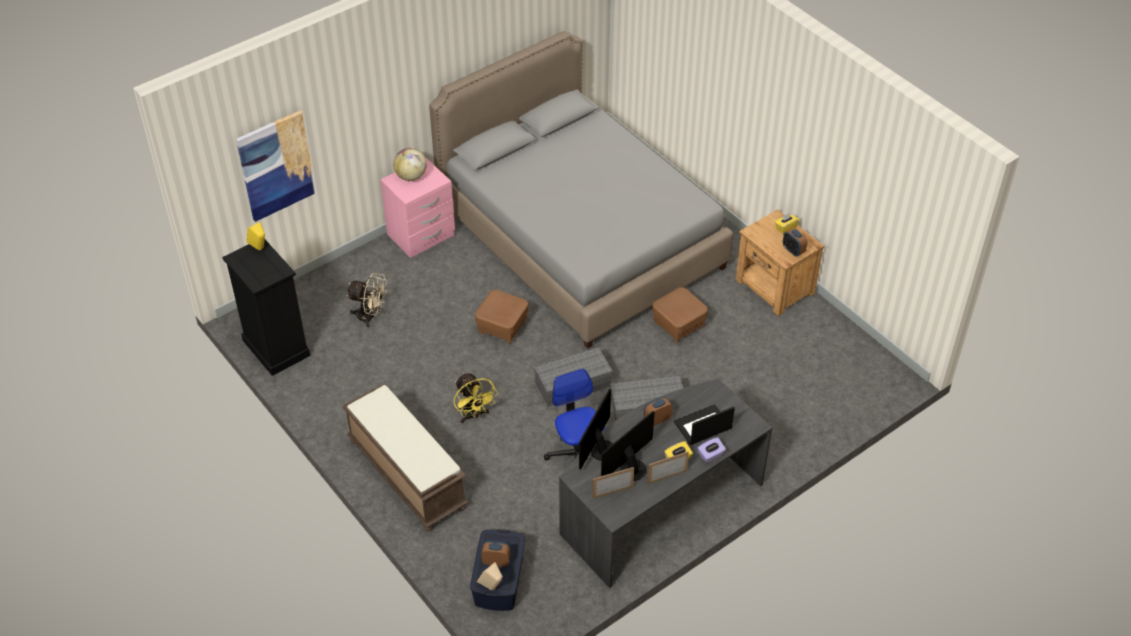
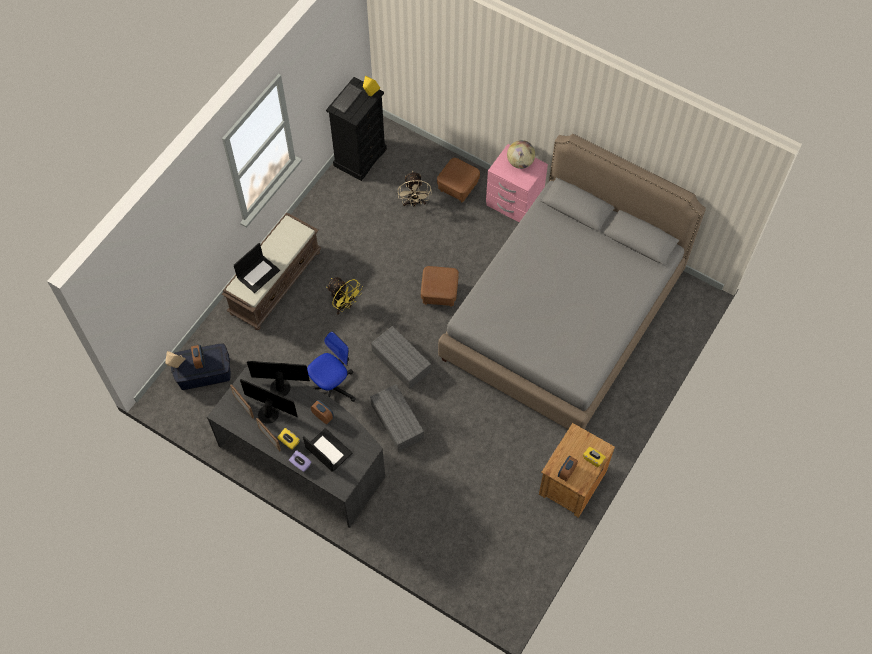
camera: 70 degrees right, 15 degrees up
(250, 271) = (346, 98): none -> keyboard
(276, 165) = (433, 64): picture -> none
(417, 452) = (258, 273): none -> laptop
(473, 415) = (344, 305): yellow fan -> yellow fan turned 90 degrees counterclockwise
(678, 326) = (494, 419): brown ottoman -> brown ottoman (458, 187)

